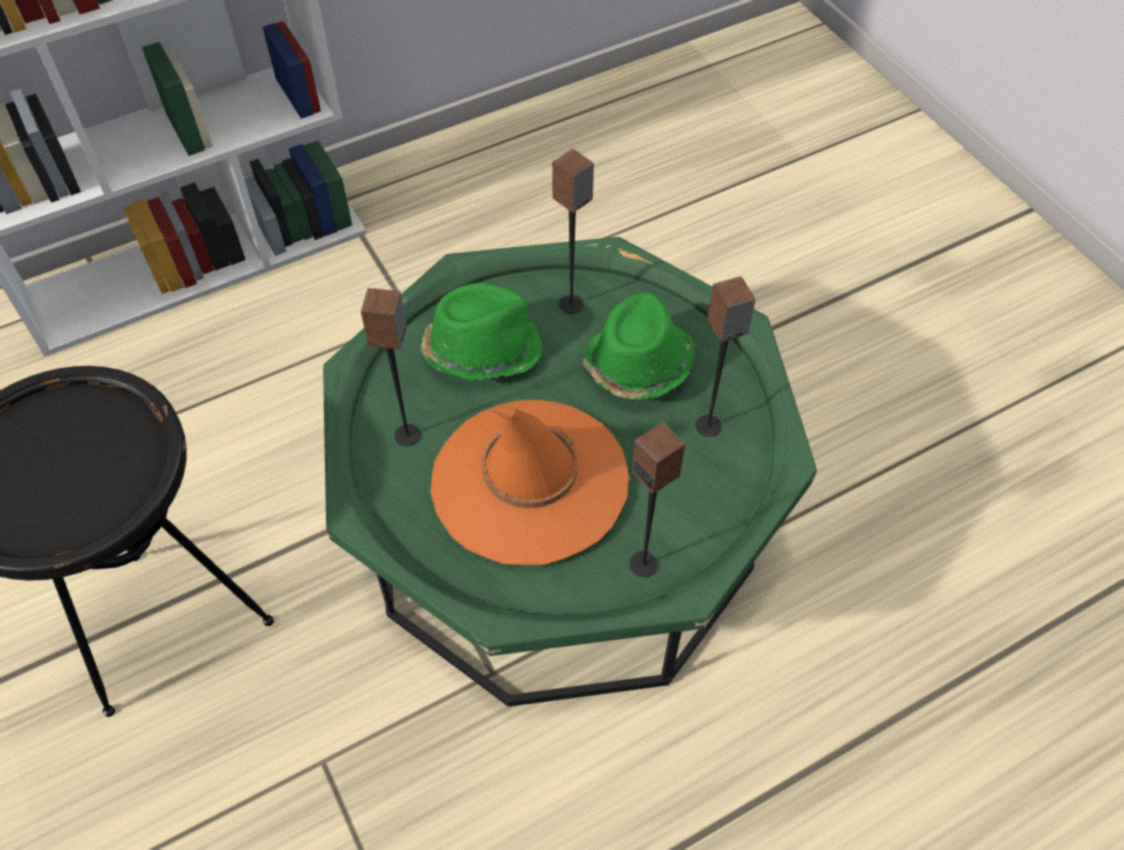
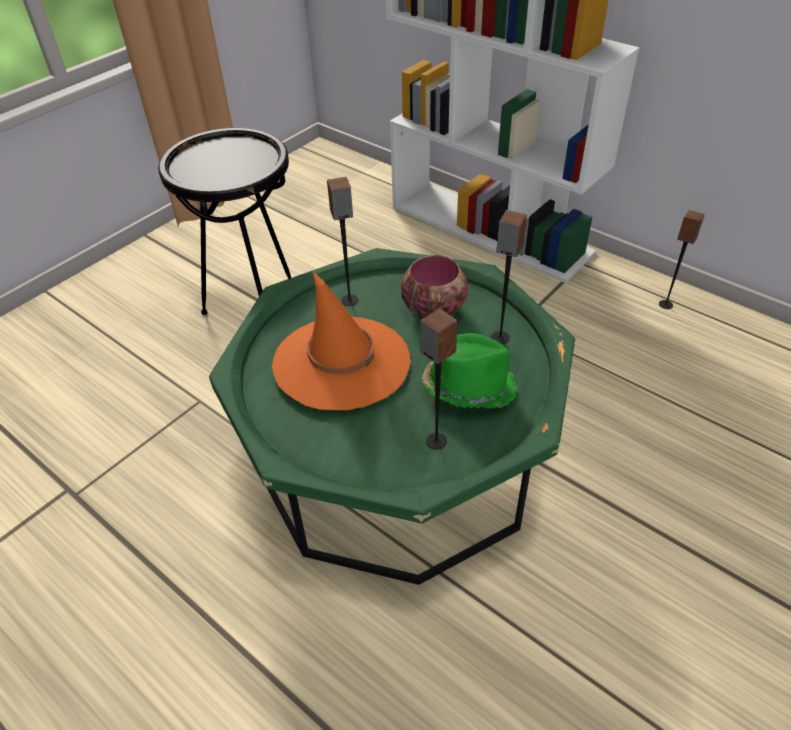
camera: 70 degrees right, 10 degrees down
(481, 349) = (433, 309): green hat -> bowl
(644, 564) = (301, 437): speaker -> speaker (666, 305)

